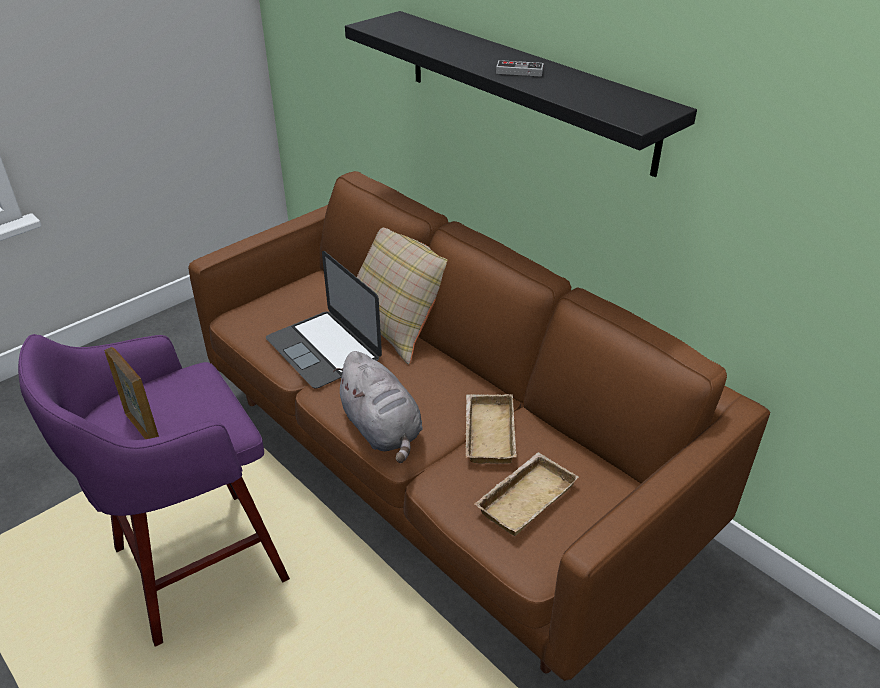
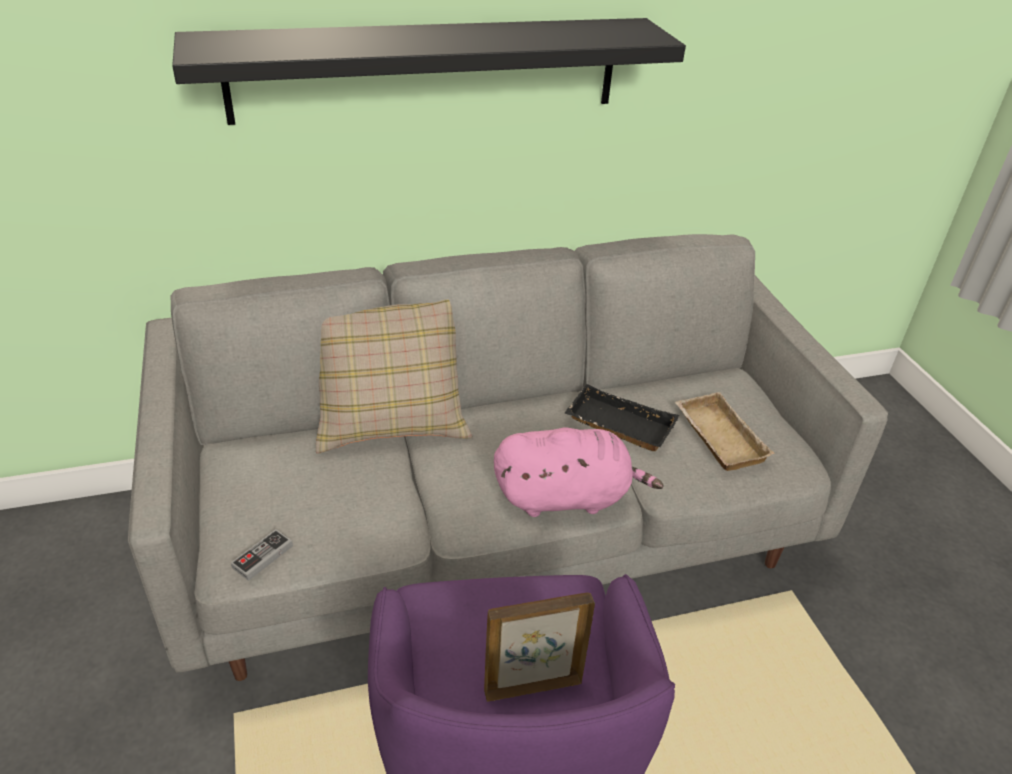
camera: 65 degrees left, 0 degrees up
(323, 348) = (383, 495): laptop -> none
(382, 430) = (566, 497): grey plush toy -> pink plush toy
(443, 470) = (498, 534): brown sofa -> grey sofa
(487, 432) = (617, 426): beige tray -> black tray
(519, 71) = (477, 38): game controller -> game controller (263, 557)

